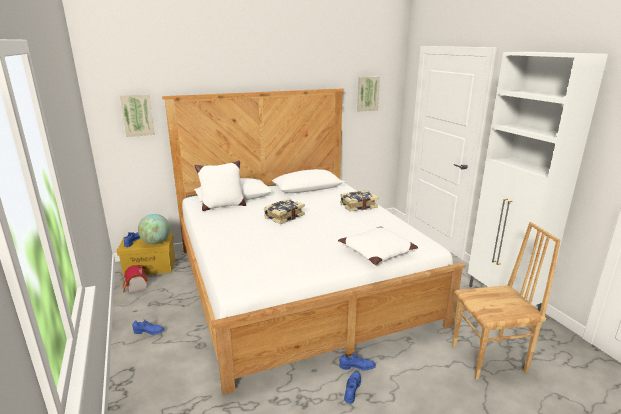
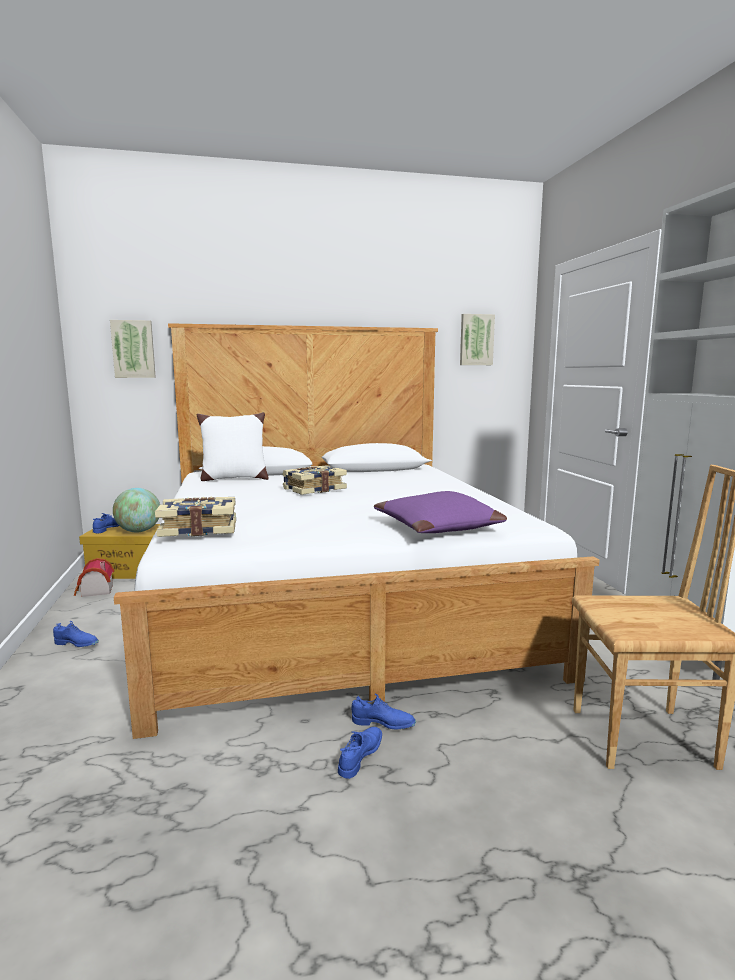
camera: 10 degrees right, 10 degrees down
(358, 206) = (439, 485): book -> book (199, 529)
(377, 252) = (438, 527): white pillow -> purple pillow

